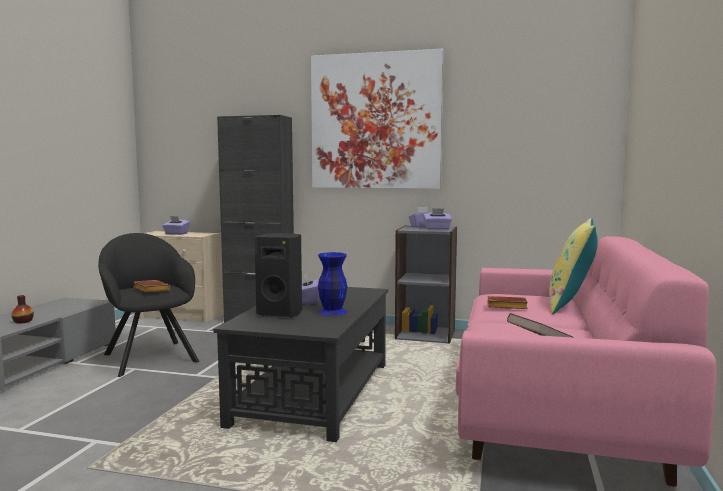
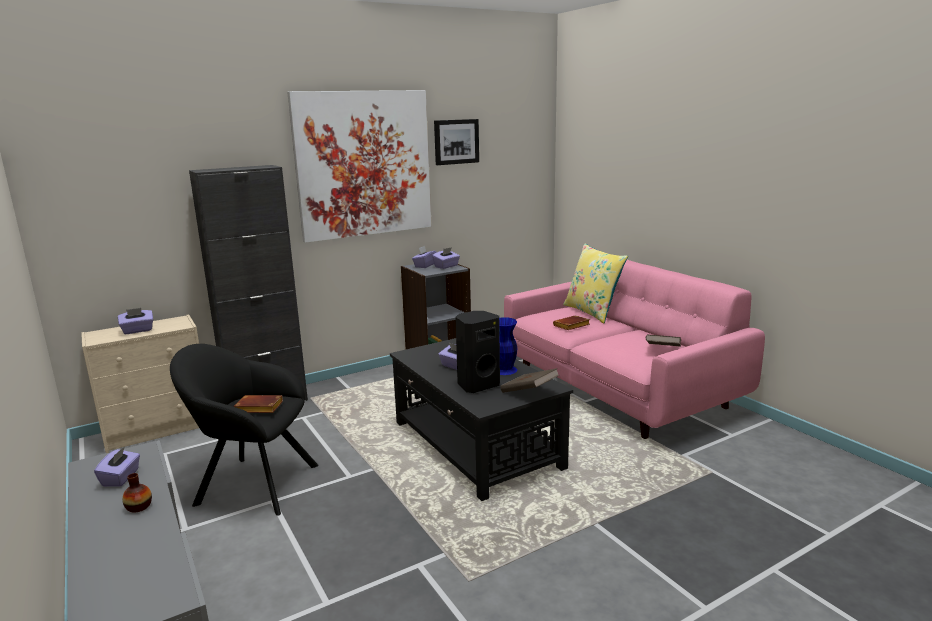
camera: 45 degrees left, 10 degrees up
(55, 309) = (121, 478): none -> purple tissue box
(297, 328) = (529, 392): none -> brown book
(480, 102) = (456, 141): none -> picture

